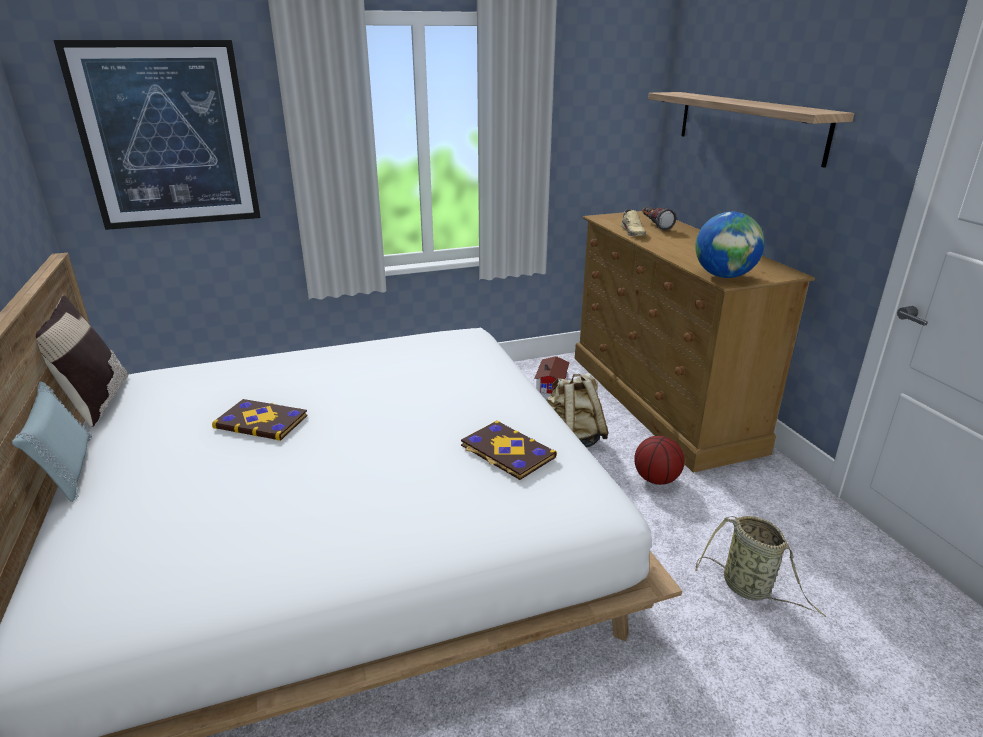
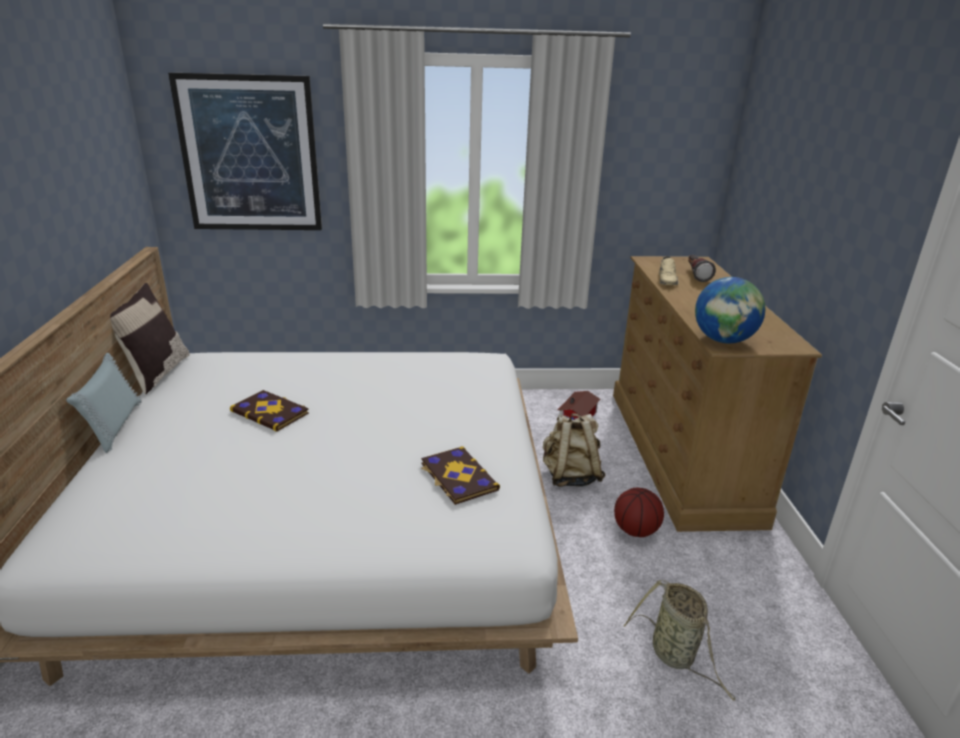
camera: 15 degrees right, 0 degrees up
(748, 125) = (792, 186): shelf -> none

